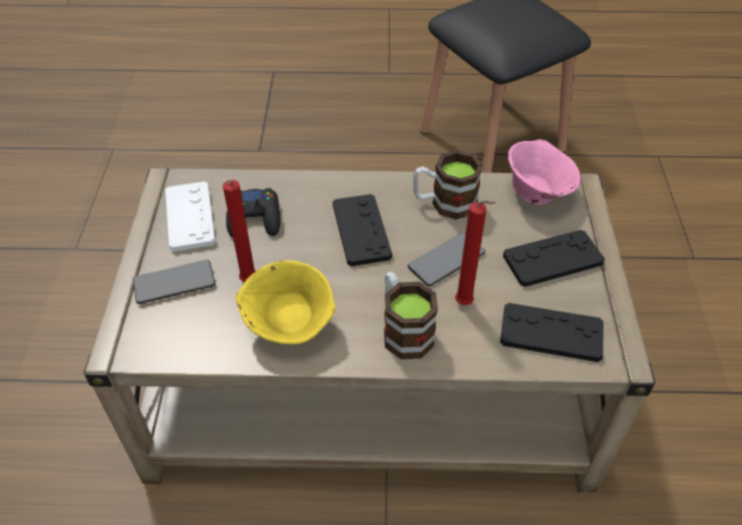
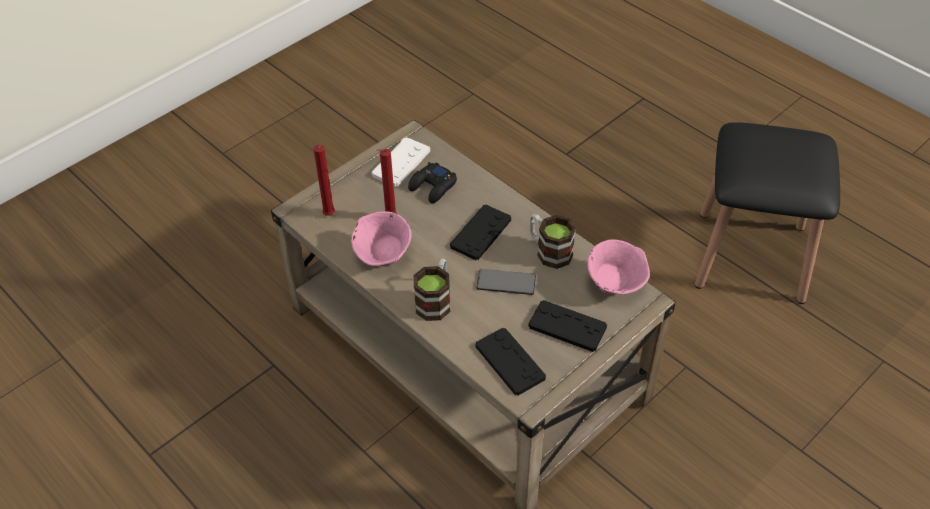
camera: 45 degrees right, 0 degrees up
(174, 283) = (354, 194): phone -> none
(291, 326) = (384, 257): yellow bowl -> pink bowl
(466, 304) = (485, 313): red candle -> red candle (329, 216)

